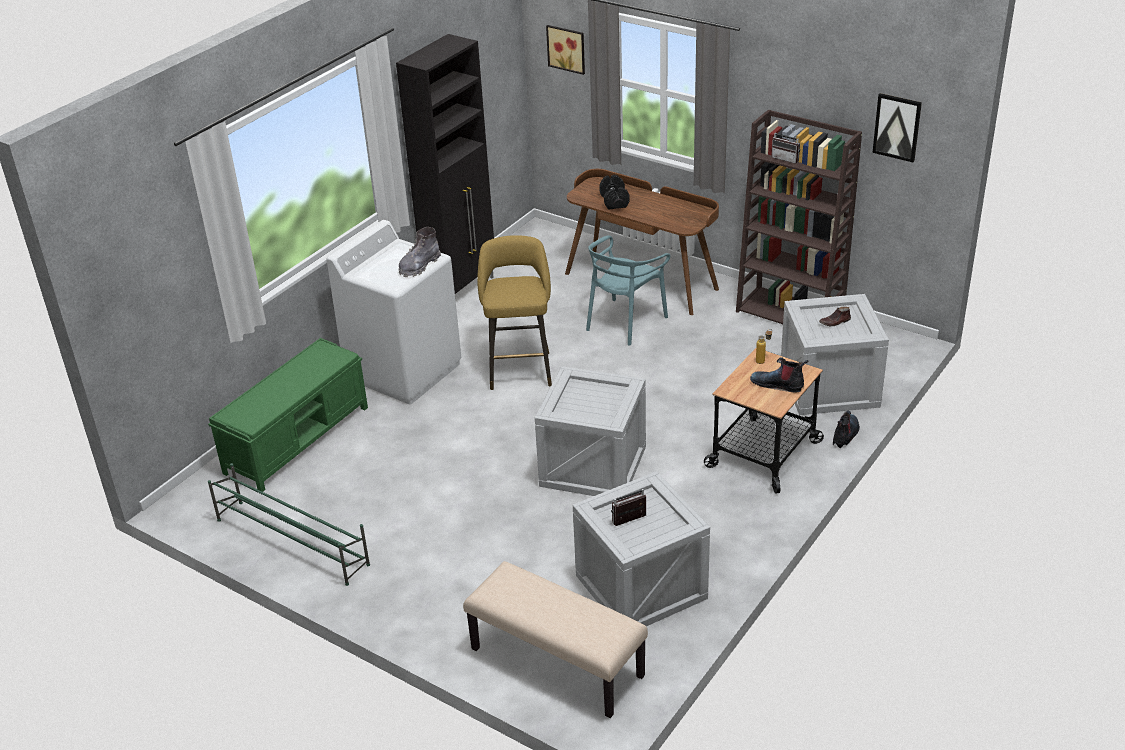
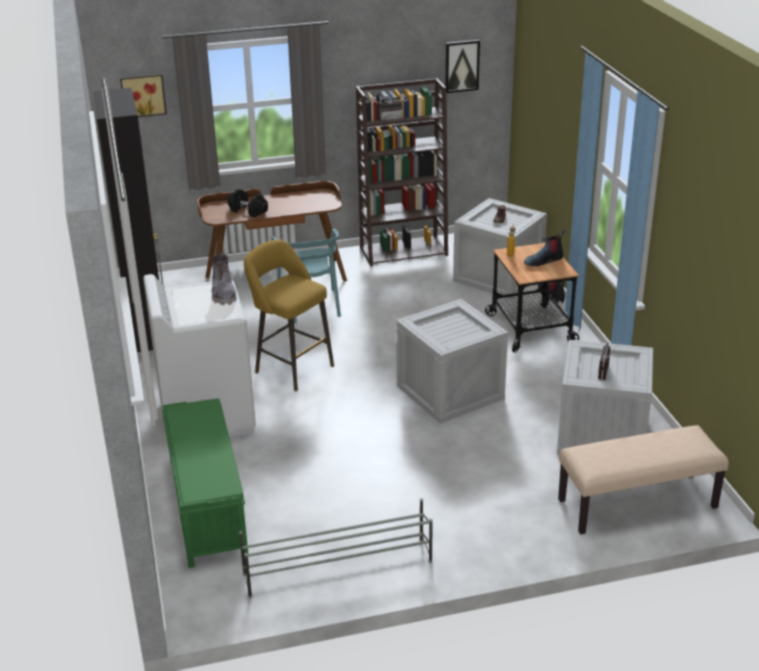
camera: 50 degrees left, 5 degrees down
(291, 541) = (337, 568): green shoe rack -> grey shoe rack

